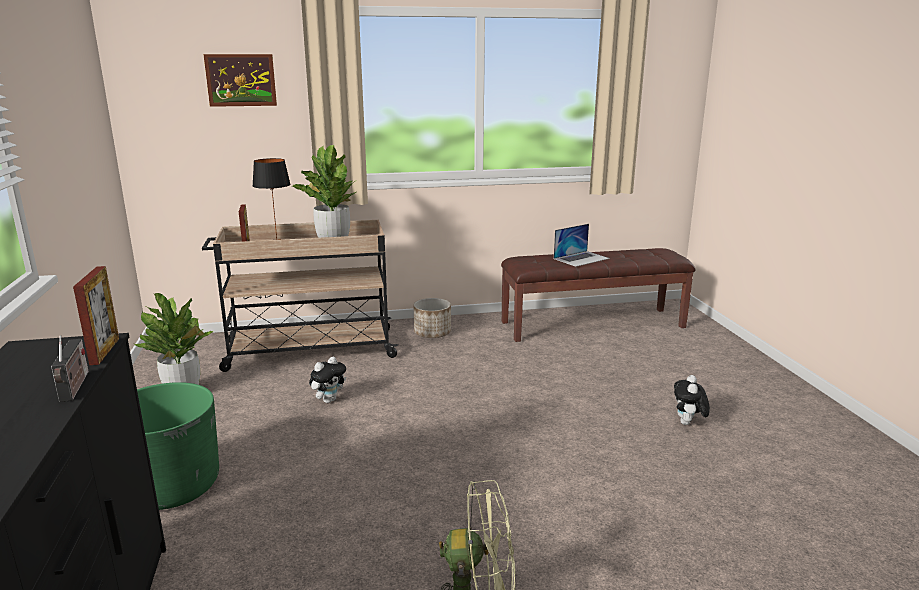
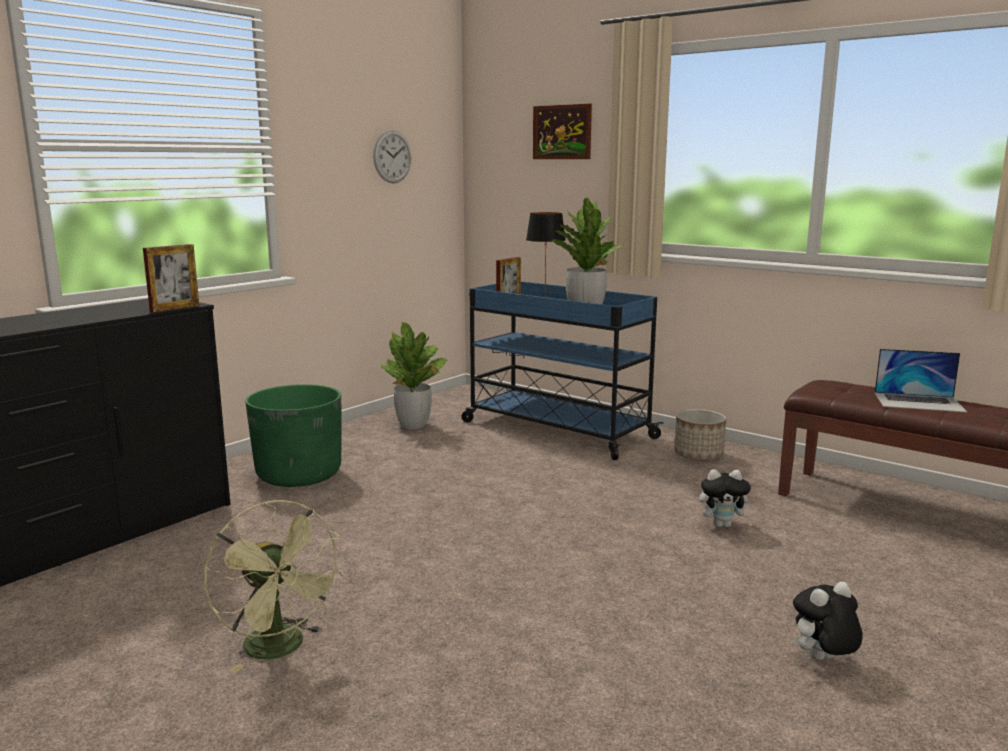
camera: 50 degrees right, 5 degrees down
(74, 113) = (392, 156): none -> wall clock
(74, 388) = (113, 317): radio -> none
(308, 350) = (555, 429): beige cart -> blue cart
(329, 400) = (494, 469): plush toy -> plush toy (723, 525)

